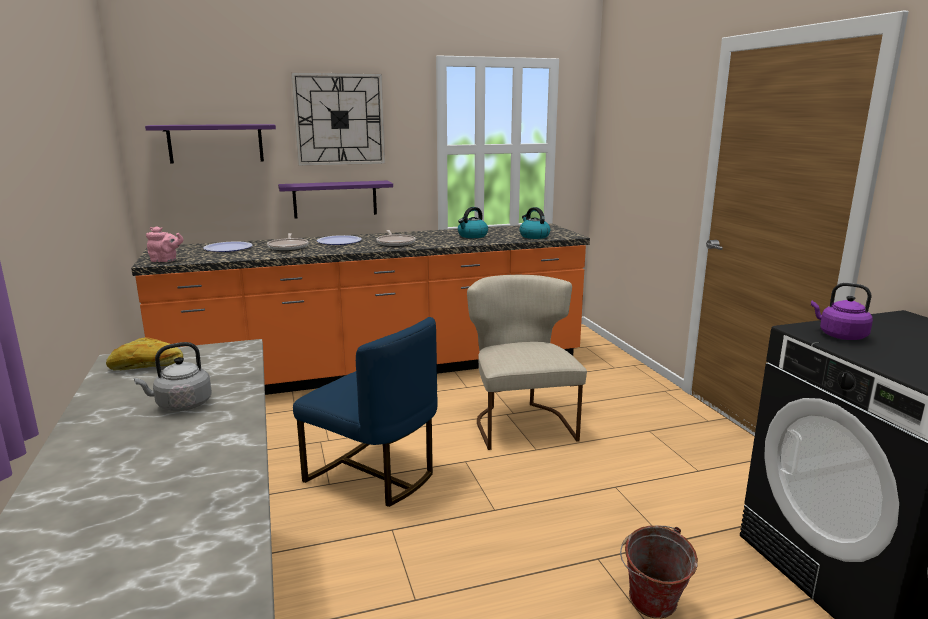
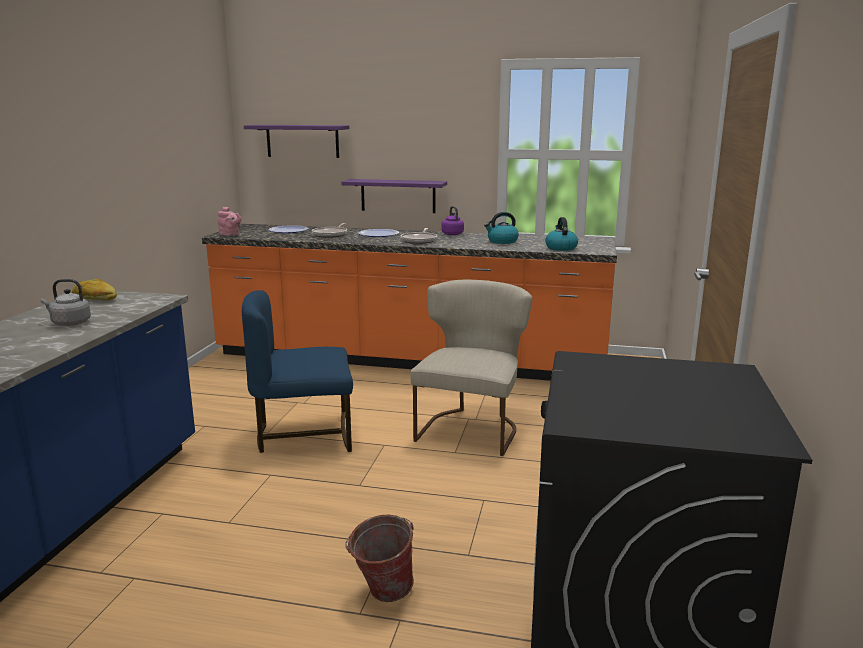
camera: 30 degrees right, 0 degrees up
(339, 119) = (405, 122): wall clock -> none
(373, 474) = (304, 435): blue chair -> blue chair turned 105 degrees clockwise
(839, 335) = (599, 370): purple kettle -> purple kettle (452, 234)

